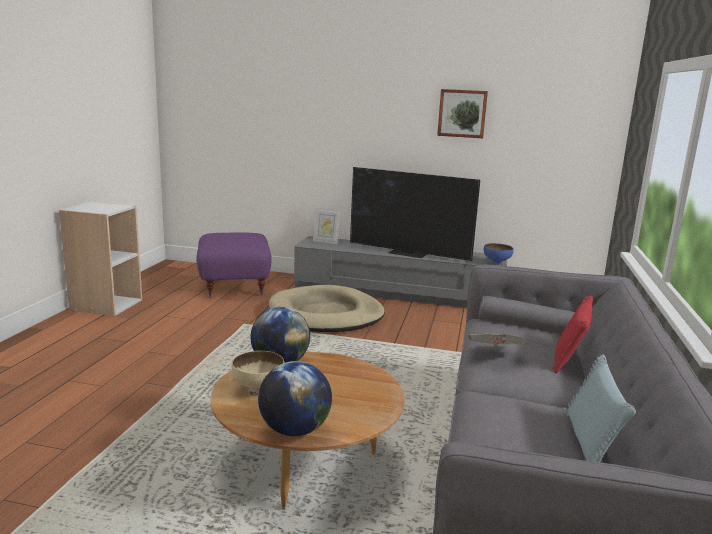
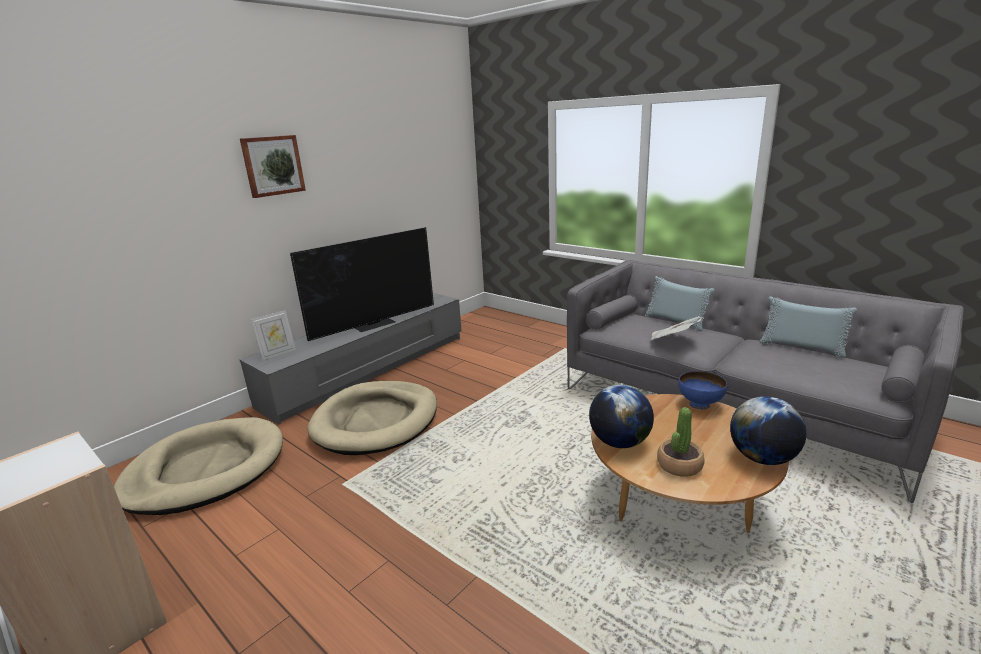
camera: 60 degrees left, 5 degrees up
(233, 286) = (205, 470): purple ottoman -> beige dog bed
(258, 390) = (679, 465): beige bowl -> potted plant
(462, 113) = (365, 167): picture -> picture (273, 165)
(496, 264) = (445, 299): blue bowl -> blue bowl (700, 405)
(569, 358) = (676, 321): red pillow -> blue pillow

